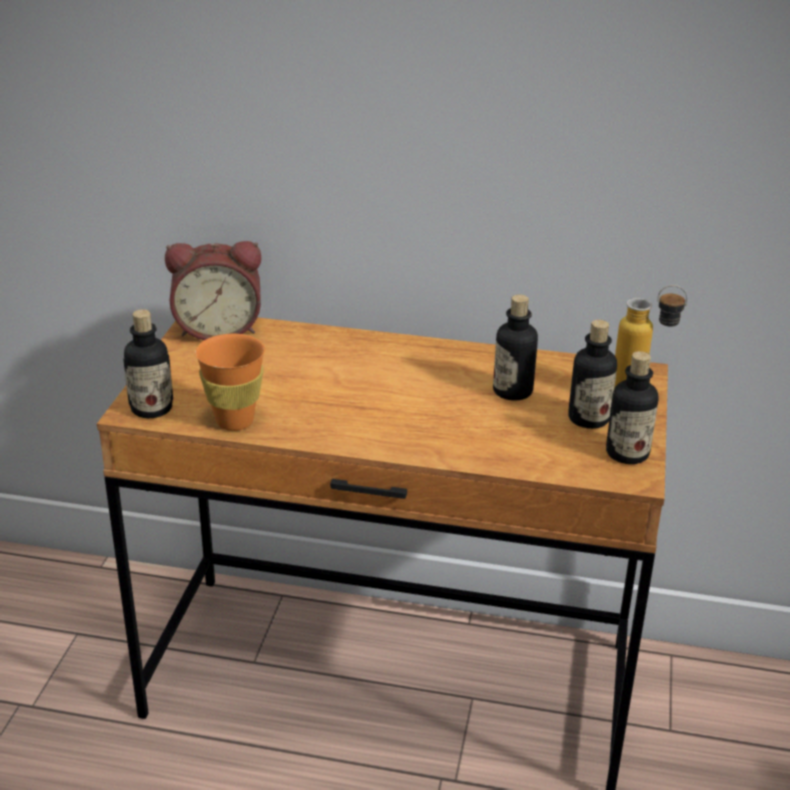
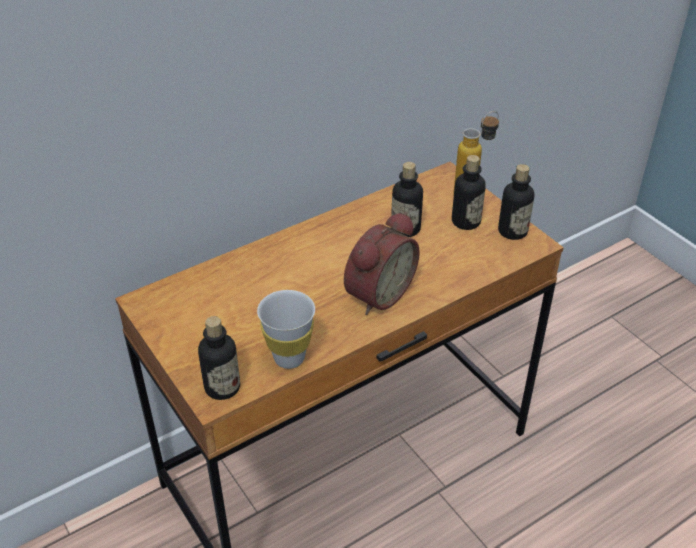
camera: 45 degrees left, 10 degrees up
(218, 329) = (167, 298): alarm clock -> alarm clock (376, 293)
(234, 421) = (289, 358): orange cup -> white cup

